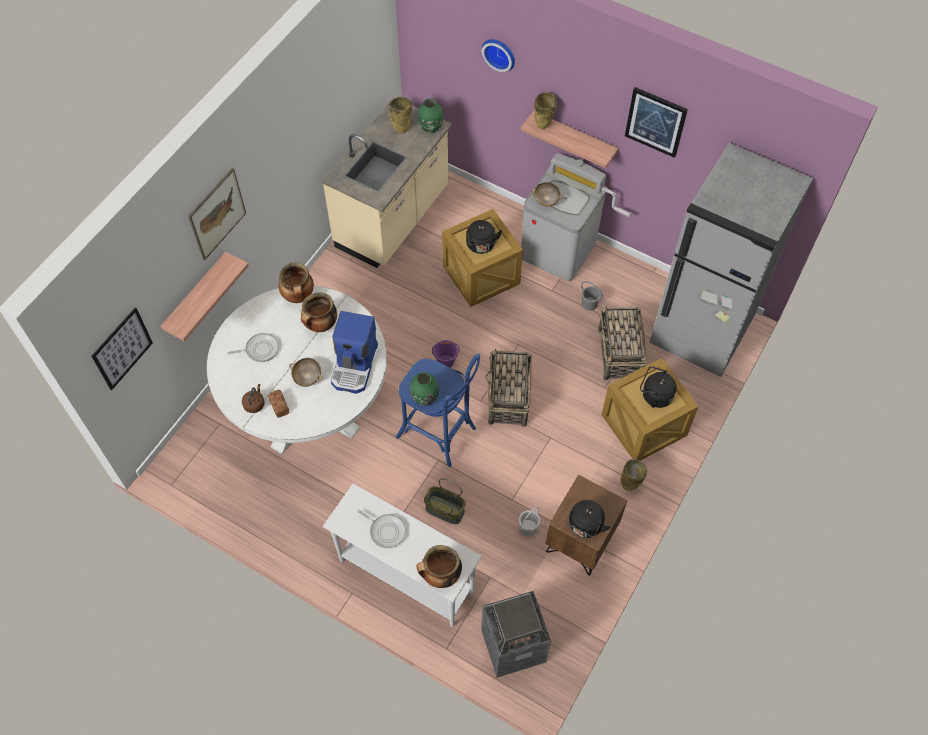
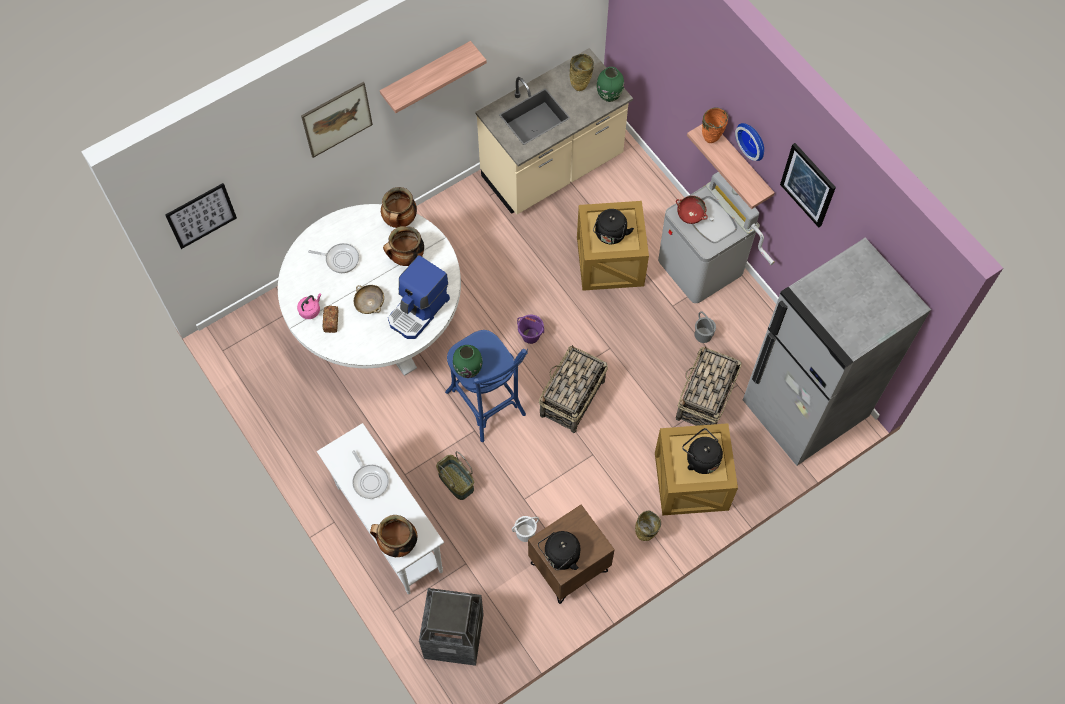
camera: 25 degrees right, 5 degrees up
(196, 297) = (297, 187): shelf -> shelf (426, 75)
(254, 404) = (310, 310): brown kettle -> pink kettle
(500, 53) = (689, 51): wall clock -> wall clock (753, 140)
(543, 126) = (710, 140): beige vase -> orange vase
(546, 200) = (690, 215): beige bowl -> red bowl

